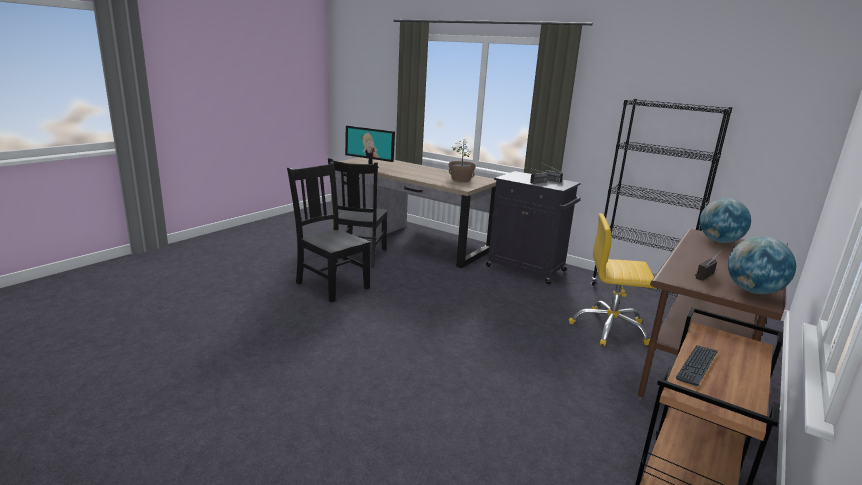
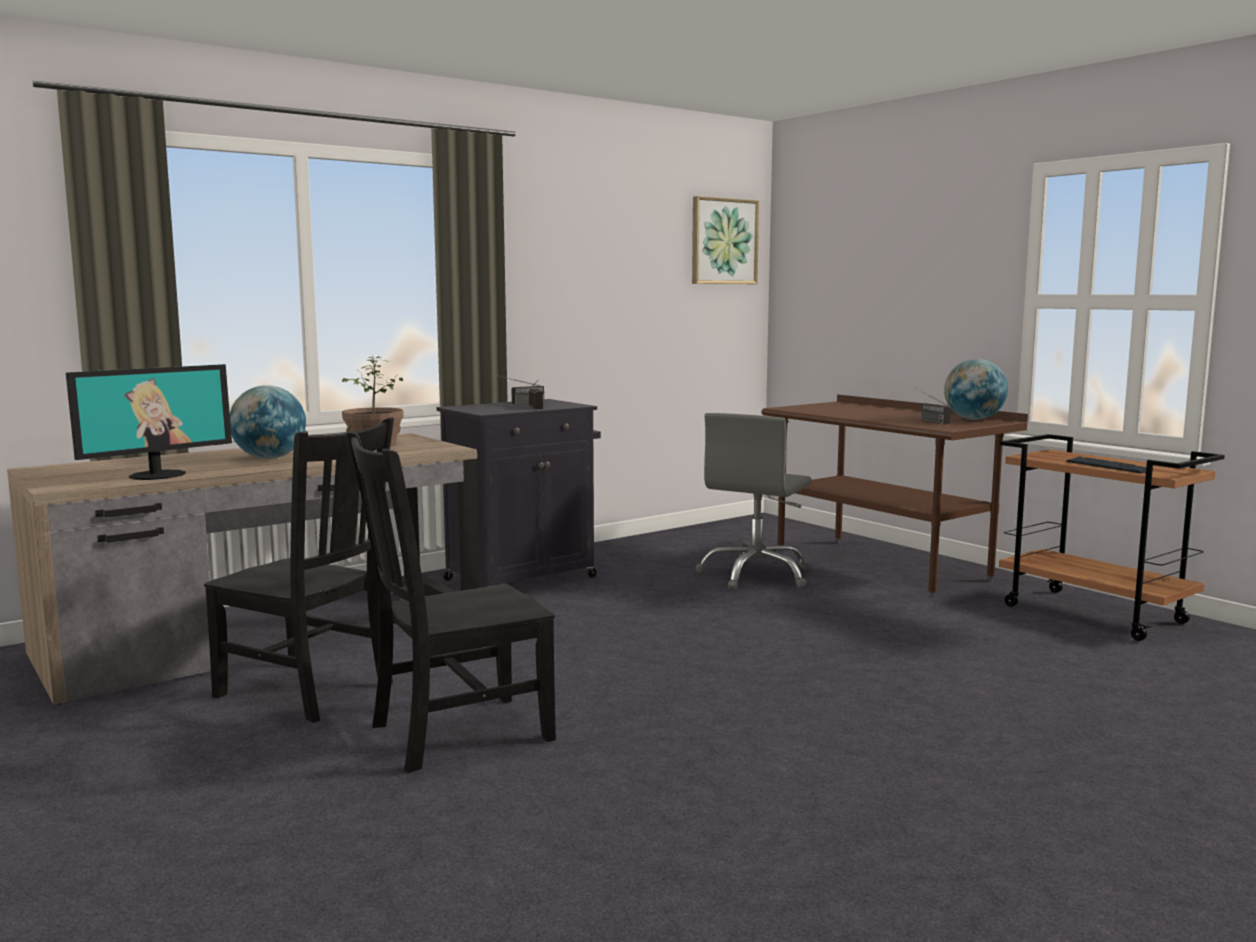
camera: 70 degrees left, 10 degrees down
(609, 328) = (756, 575): yellow office chair -> grey office chair
(637, 292) = (653, 543): black bookcase -> none
(719, 241) = (816, 408): globe -> globe (269, 458)
(788, 98) = (723, 241): none -> picture

